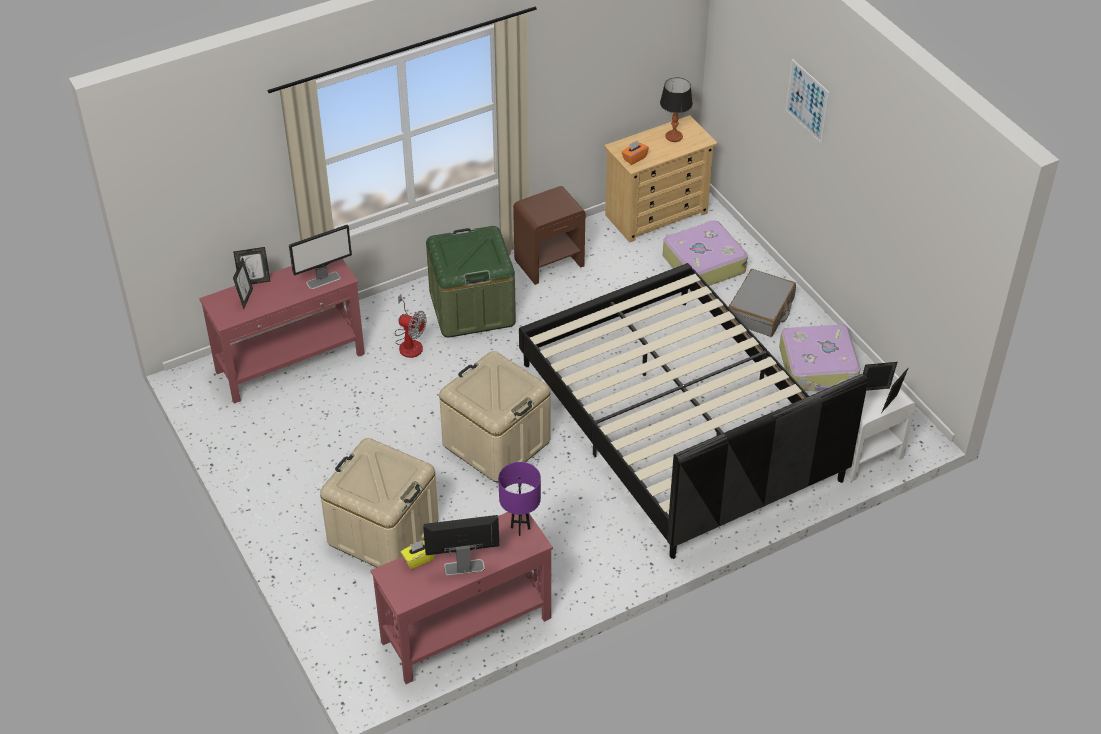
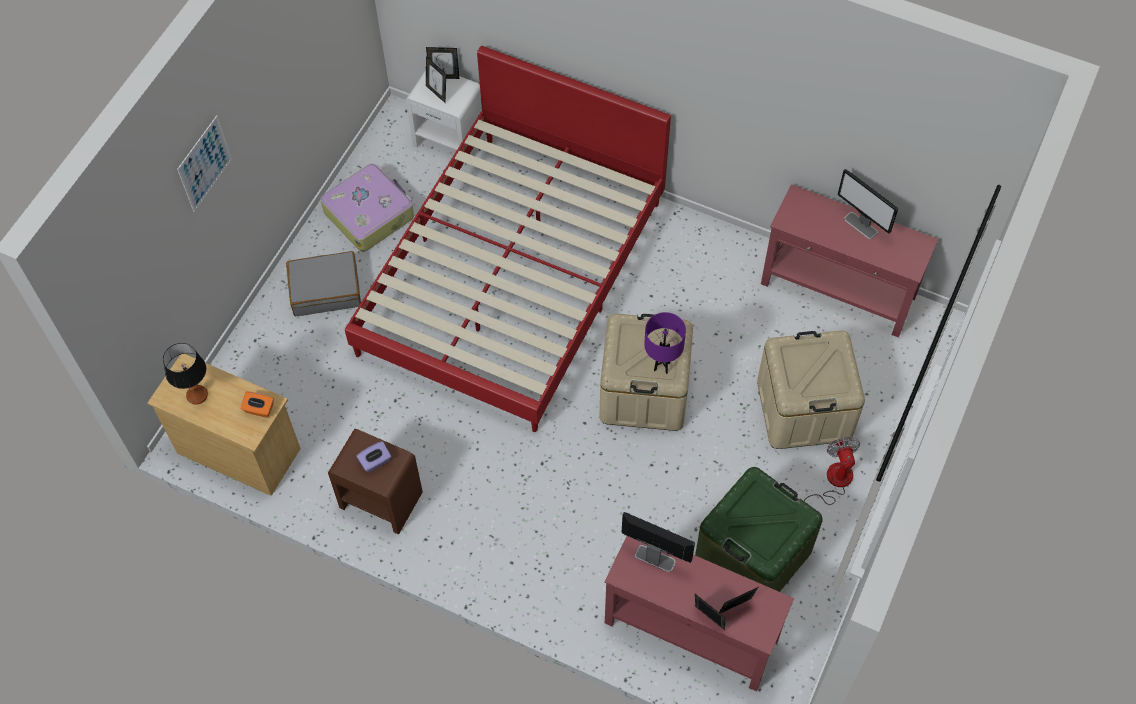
camera: 125 degrees left, 15 degrees up
(409, 343) = (583, 545): fan -> fan (833, 482)
(418, 559) = (881, 258): yellow tissue box -> none
(472, 308) = (495, 524): green storage box -> green storage box (753, 554)
(520, 528) = (793, 213): purple table lamp -> purple table lamp (662, 366)
(547, 207) = (375, 462): none -> purple tissue box
(678, 422) = (512, 276): black bed -> red bed
(702, 263) = (290, 369): suitcase -> none

